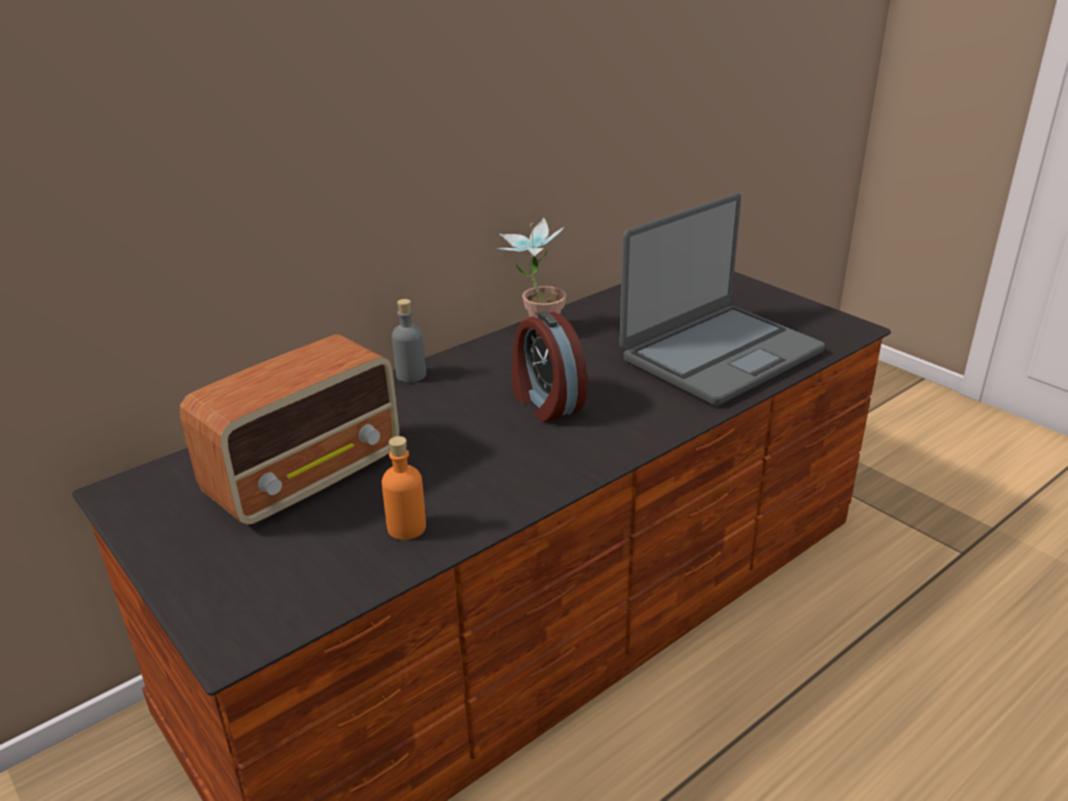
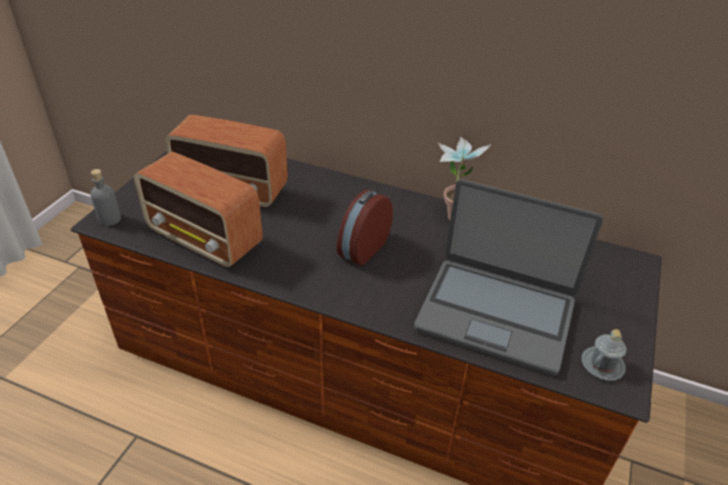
camera: 60 degrees right, 10 degrees up
(407, 527) = (205, 239): orange bottle -> radio
(411, 375) = (355, 185): grey bottle -> grey bottle (110, 219)
(818, 326) = (602, 364): none -> grey mug

